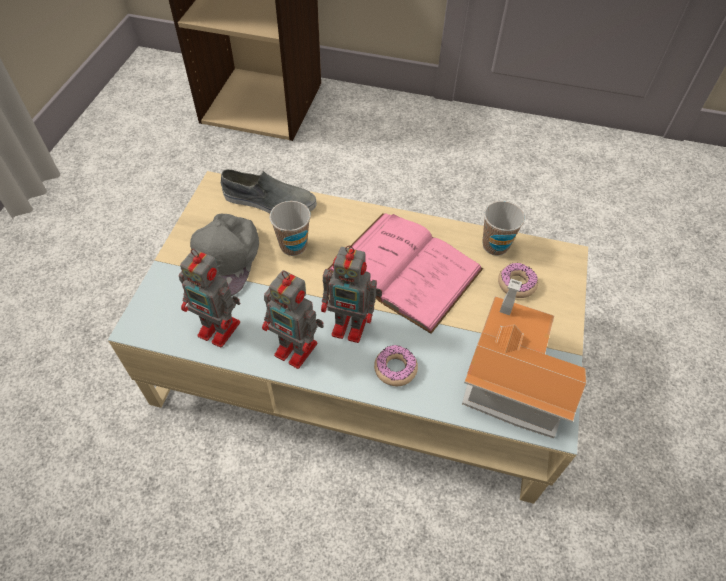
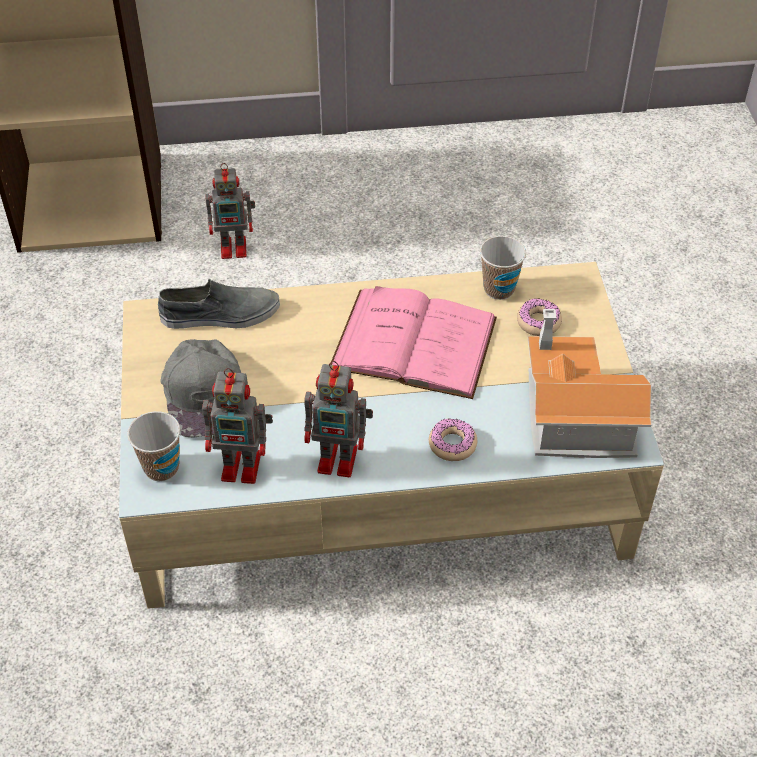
camera: 20 degrees left, 5 degrees down
(293, 246) = (276, 355): cup -> cup (161, 468)
(352, 326) = (385, 417): toy robot -> toy robot (235, 247)

